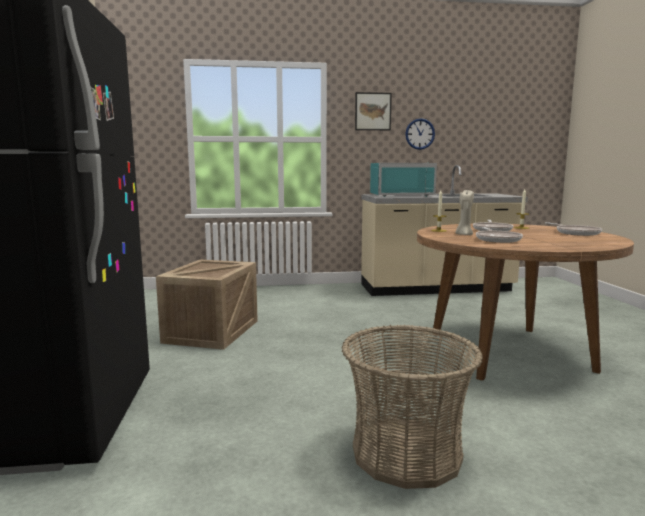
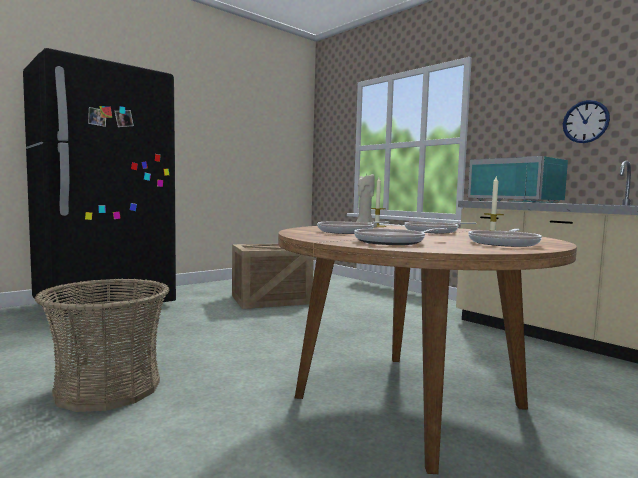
camera: 55 degrees right, 5 degrees down
(373, 111) = (520, 101): picture -> none
(576, 242) = (393, 242): none -> frying pan

